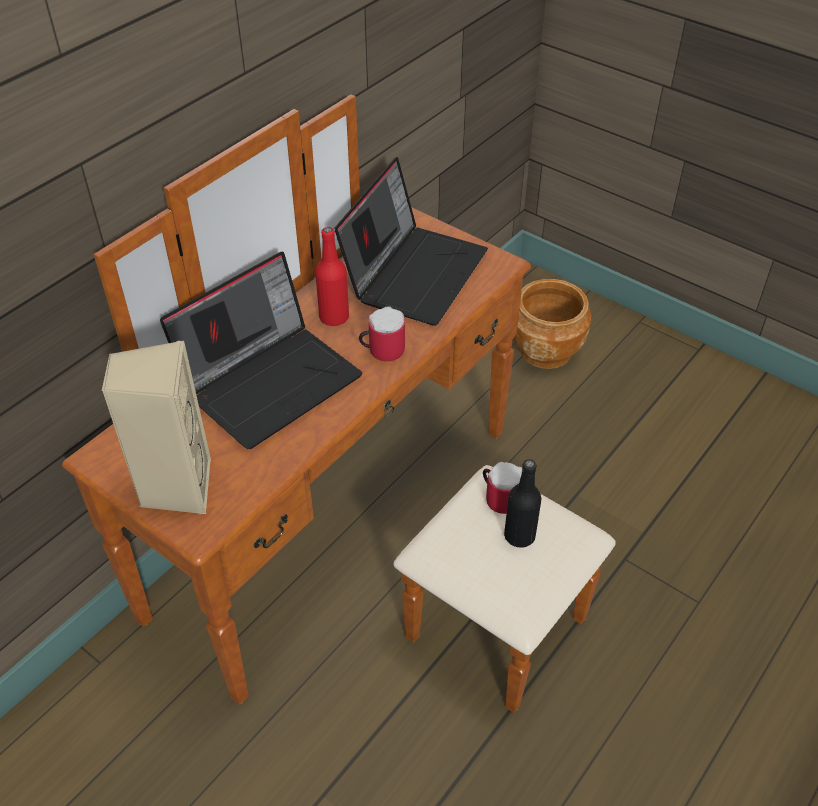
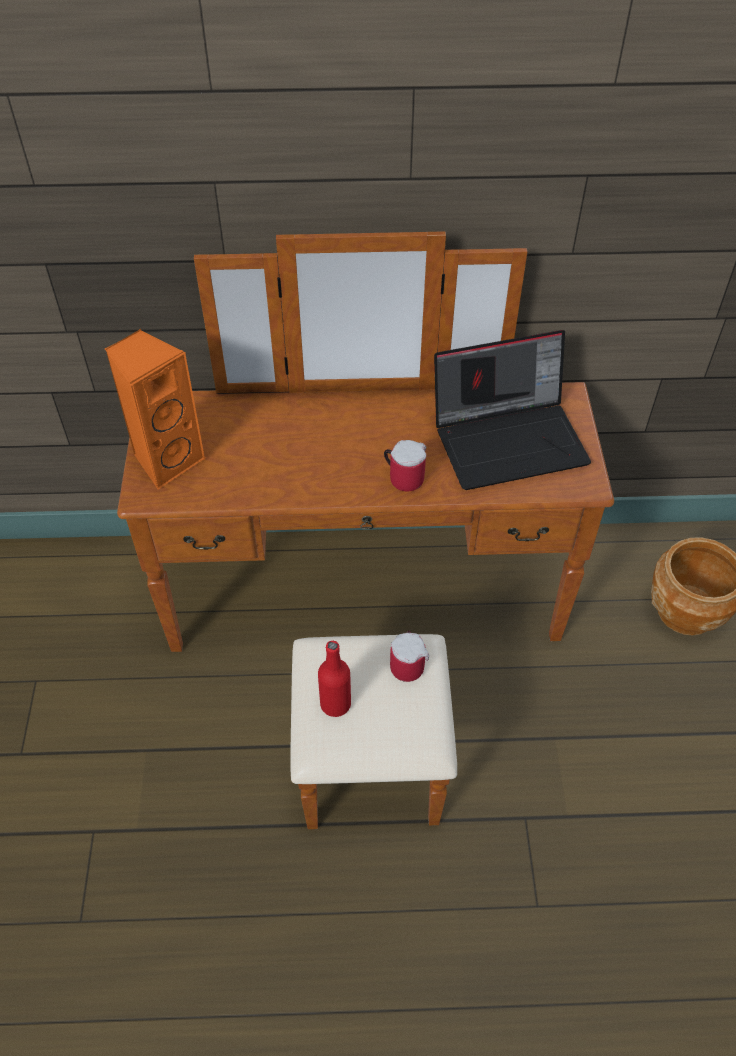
camera: 50 degrees right, 5 degrees up
(177, 487) = (167, 459): beige speaker -> orange speaker
(271, 380) = (307, 438): laptop -> none
(334, 317) = (407, 427): red bottle -> red bottle (335, 704)
(519, 536) = (383, 701): black bottle -> none

